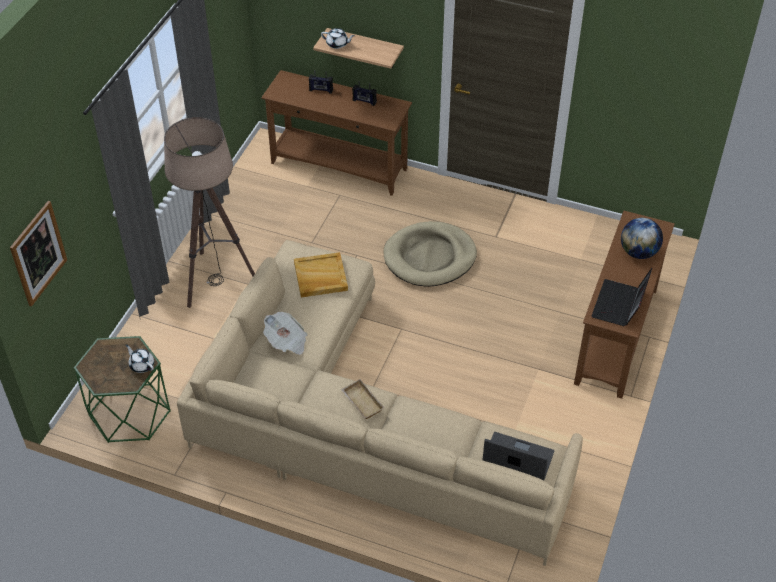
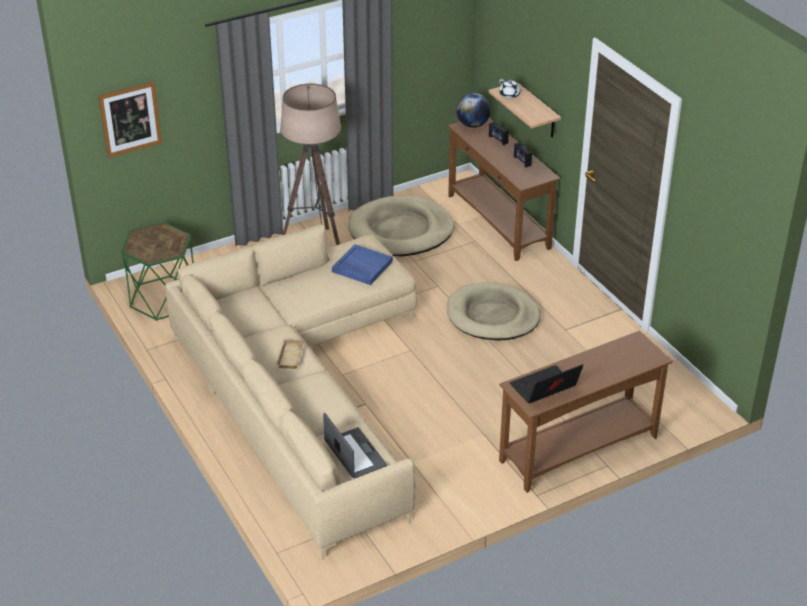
camera: 40 degrees right, 10 degrees down
(141, 365) = (170, 251): white teapot -> none
(268, 219) = (401, 231): none -> beige dog bed
(286, 341) = (288, 293): newspaper -> none
(320, 277) = (361, 266): beige tray -> blue tray
(638, 252) = (611, 364): globe -> globe (472, 125)

